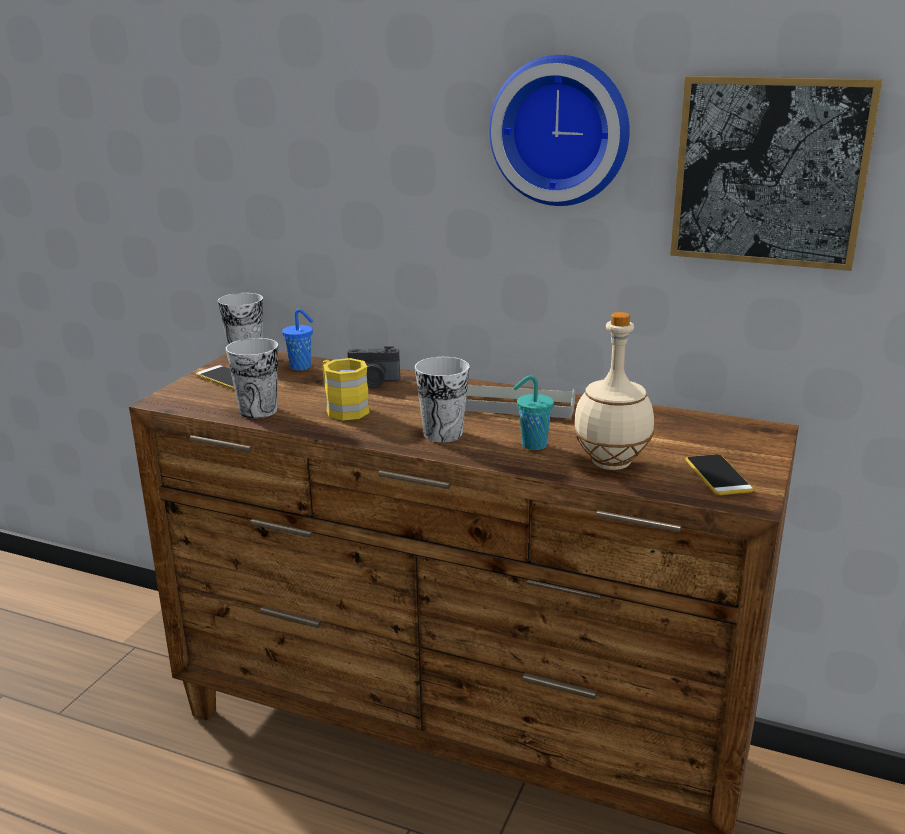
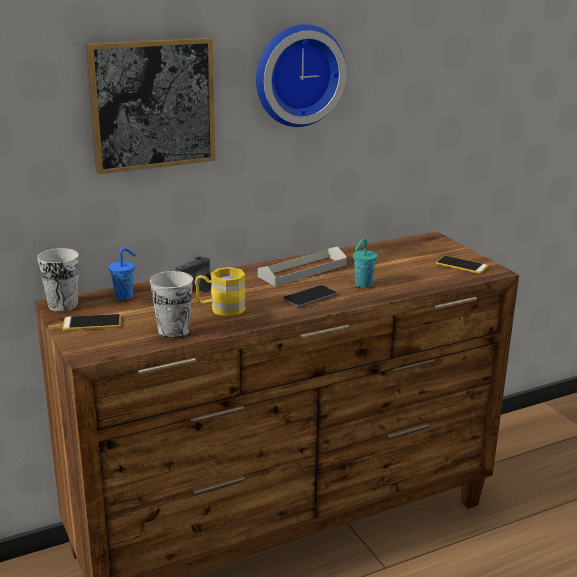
camera: 50 degrees left, 0 degrees up
(443, 434) = (309, 298): cup -> phone
(610, 463) = (413, 278): beige bottle -> none
(770, 171) = (413, 85): picture -> picture (152, 104)

